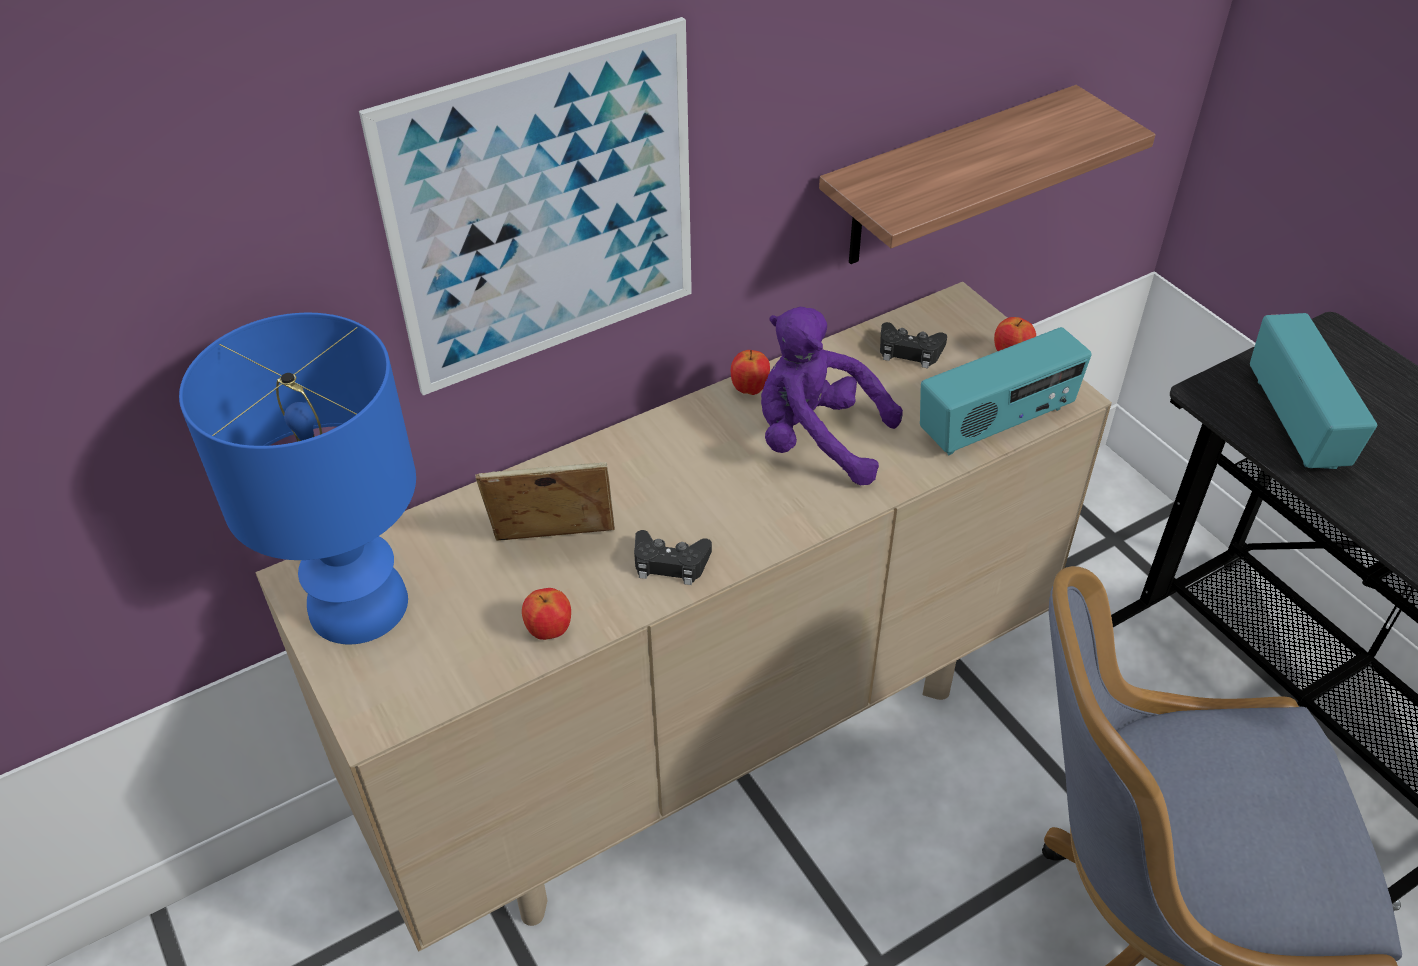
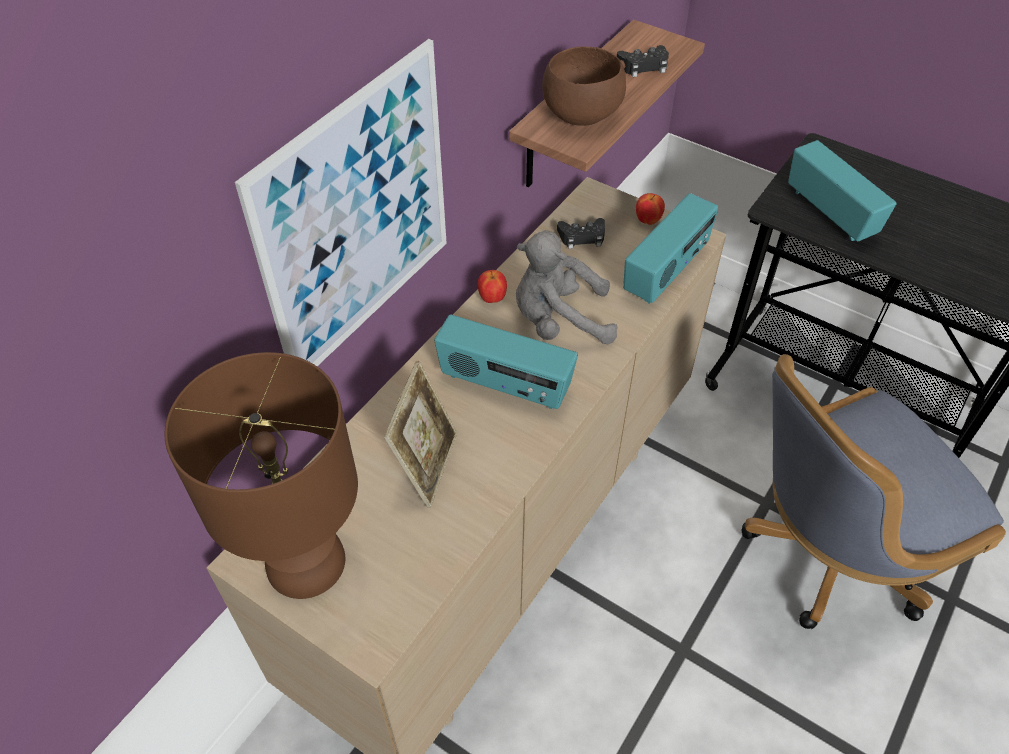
camera: 25 degrees left, 5 degrees up
(357, 607) = (306, 564): blue table lamp -> brown table lamp
(549, 631) = (459, 527): apple -> none
(555, 550) = (427, 465): picture frame -> picture frame turned 135 degrees clockwise
(670, 563) = (513, 445): black game controller -> black game controller (643, 66)
(702, 492) = (505, 385): none -> radio
(816, 440) = (558, 321): purple plush toy -> grey plush toy
(921, 179) = (580, 115): none -> brown bowl

